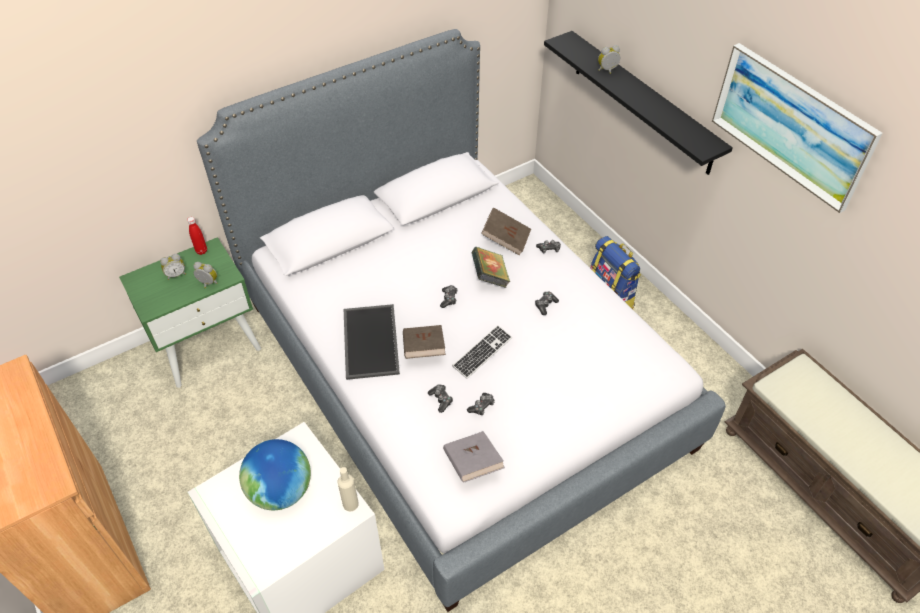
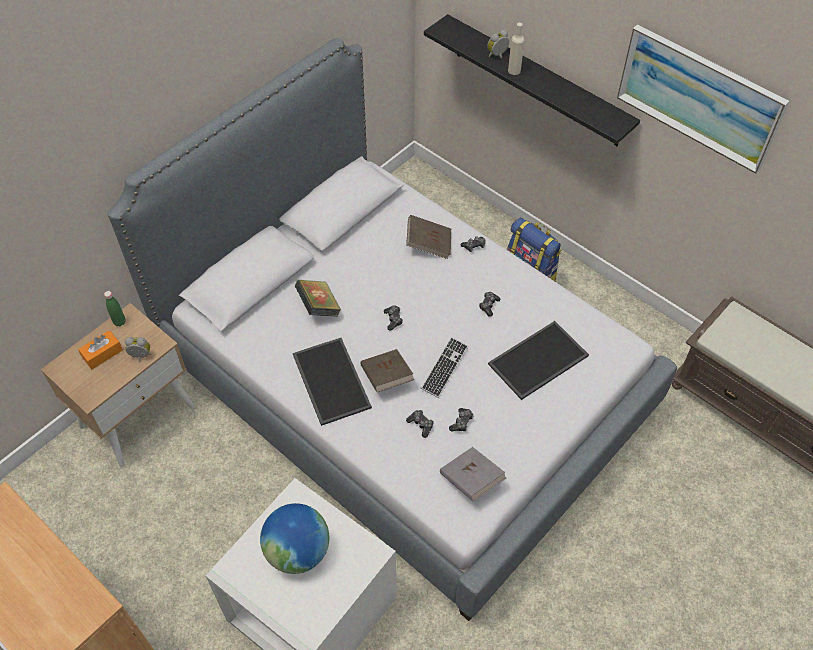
camera: 15 degrees left, 5 degrees up
(176, 274) = (102, 354): alarm clock -> orange tissue box
(201, 251) = (119, 322): red bottle -> green bottle
(208, 346) = (137, 415): green nightstand -> beige nightstand
(350, 504) = (369, 547): beige bottle -> beige bottle (514, 70)
(490, 277) = (426, 288): book -> book (319, 307)
(578, 366) = (538, 361): none -> tray

